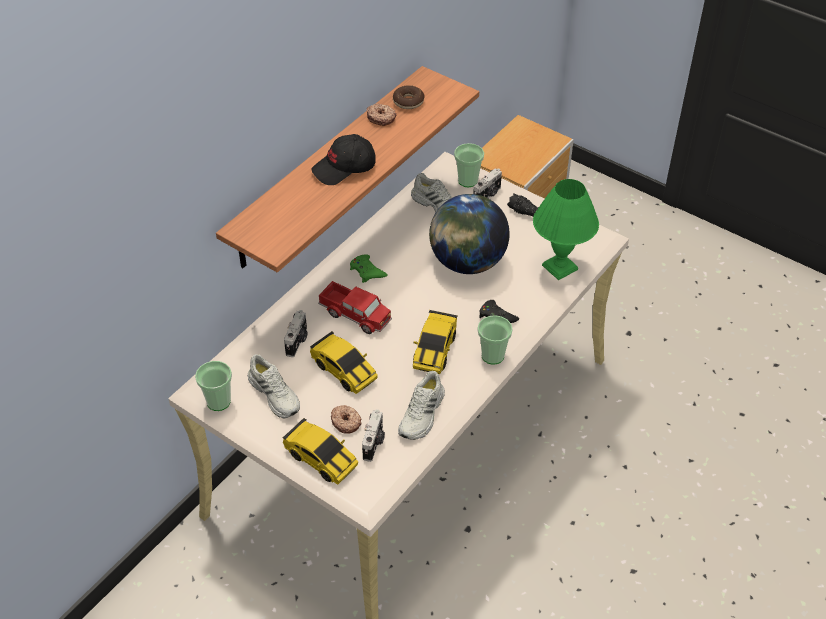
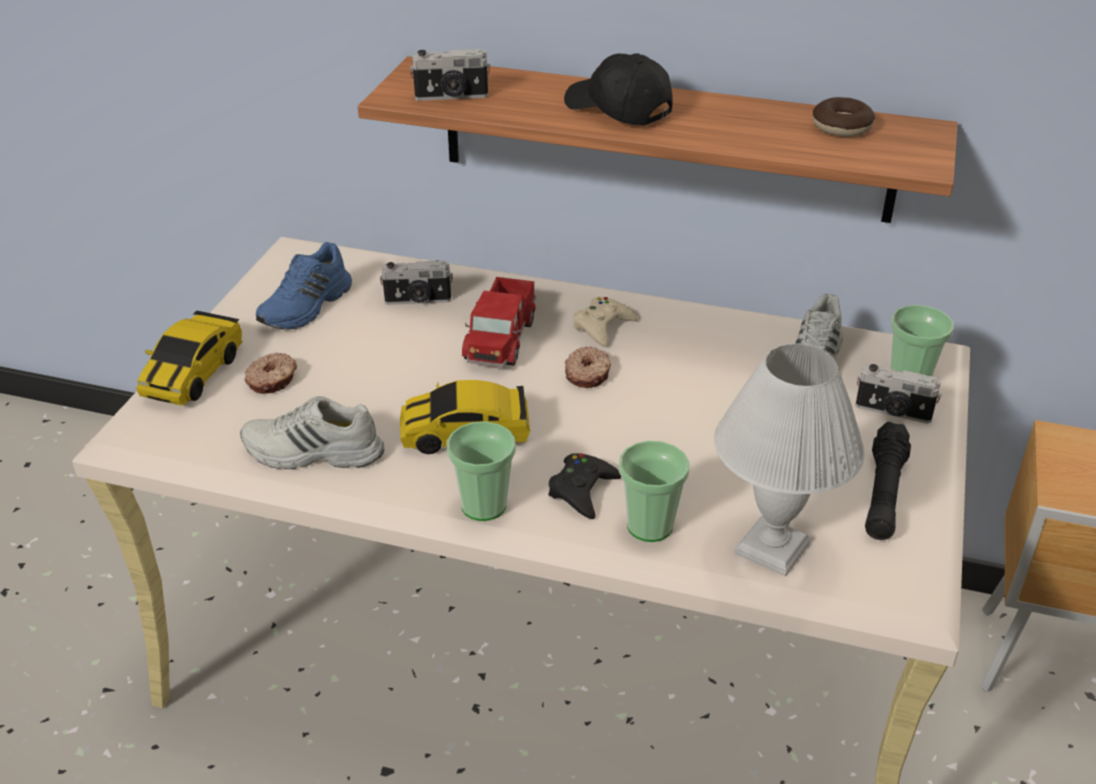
camera: 70 degrees right, 10 degrees down
(218, 401) = (277, 266): cup -> cup (649, 526)
(275, 394) = (307, 306): white shoe -> blue shoe
(344, 370) = (378, 354): toy car -> none
(367, 271) = (602, 327): green game controller -> beige game controller
(374, 443) = (237, 417): camera -> camera (451, 97)
(381, 118) = (772, 113): donut -> donut (588, 374)
(467, 262) = (698, 425): globe -> none
(560, 267) = (774, 548): green table lamp -> white table lamp

